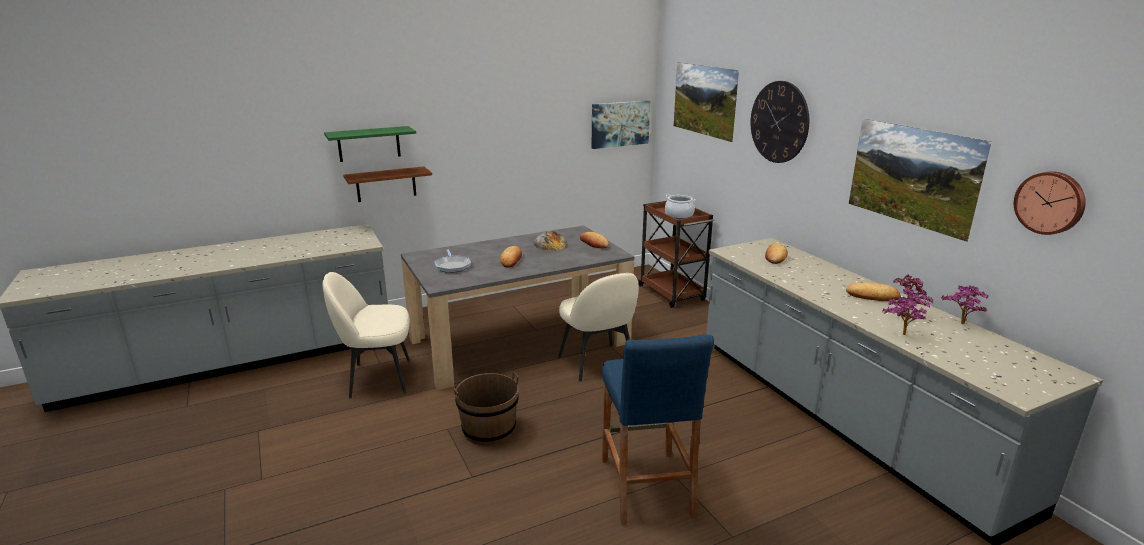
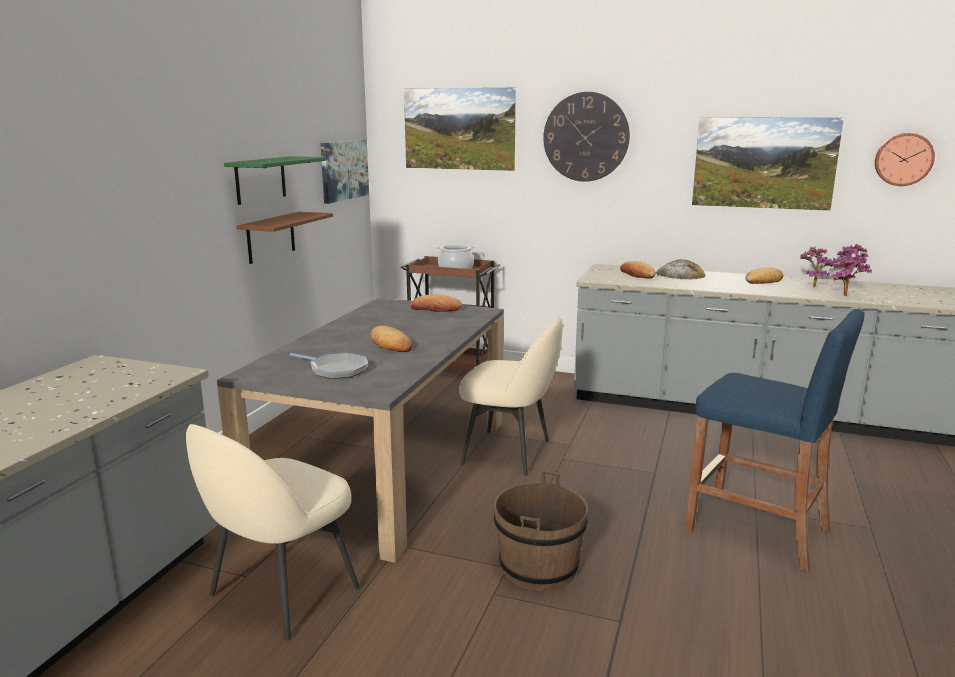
camera: 45 degrees left, 5 degrees down
(369, 144) = (81, 205): green shelf -> green shelf (260, 180)
(386, 184) = (110, 278): brown shelf -> brown shelf (271, 237)
(550, 243) = (390, 320): bread -> bread (680, 274)

